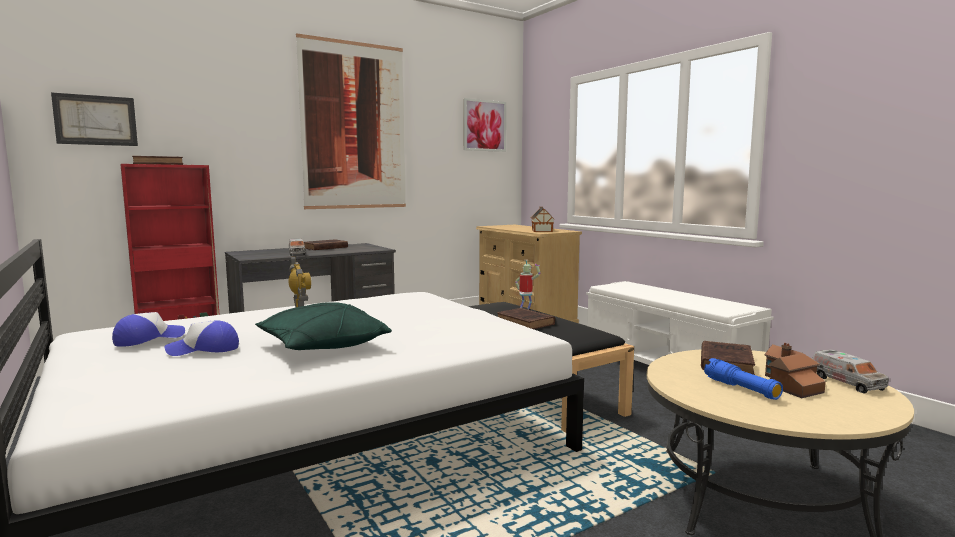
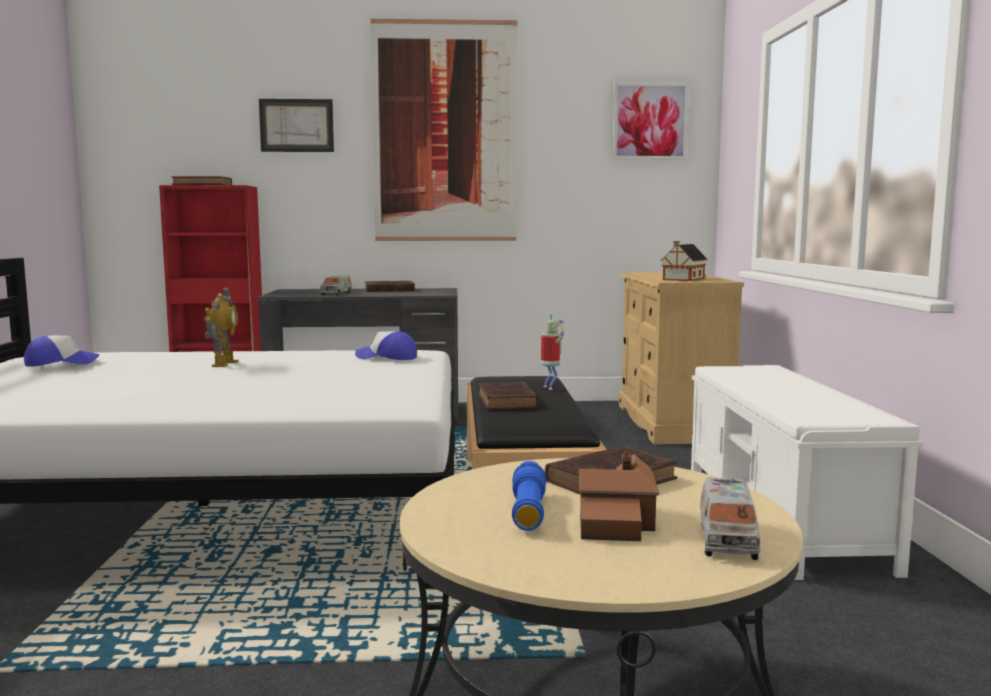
camera: 30 degrees right, 0 degrees up
(96, 120) = (155, 139): picture -> picture (296, 125)
(204, 349) = (78, 377): cap -> cap (387, 357)
(322, 347) = (172, 388): green pillow -> none

